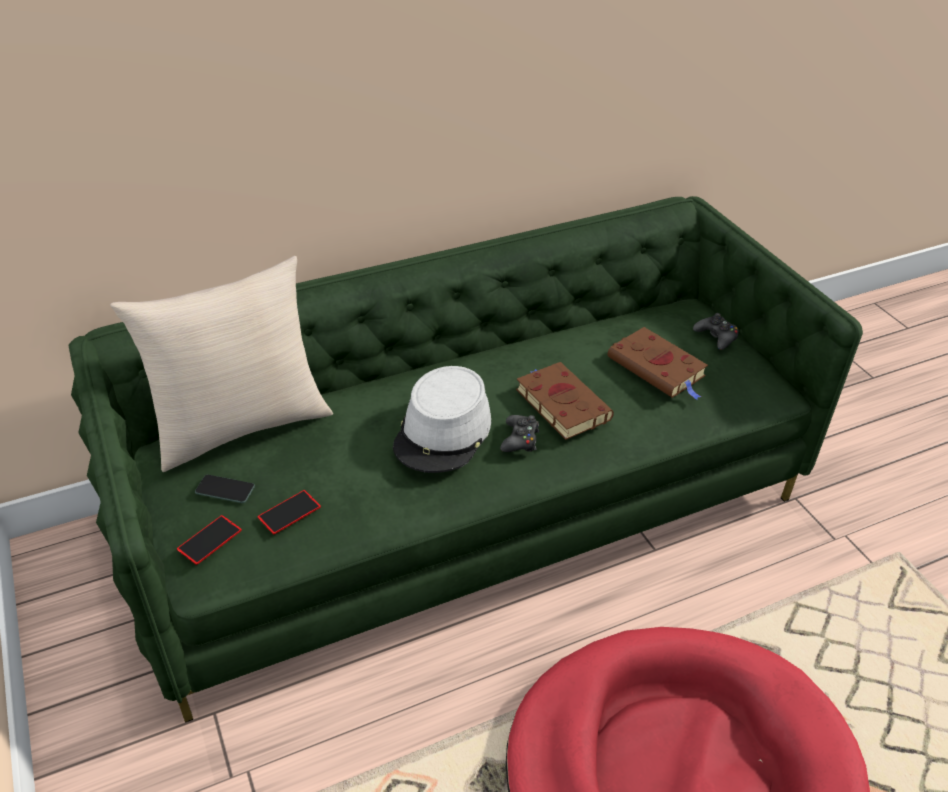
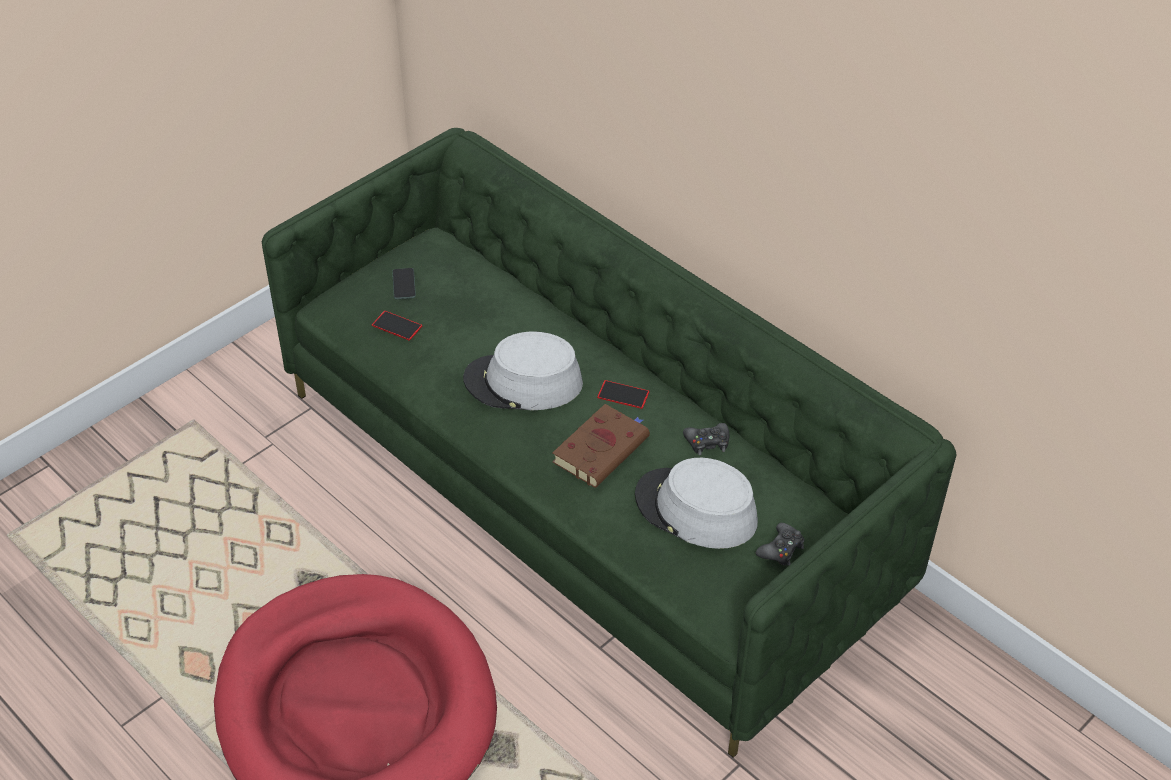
camera: 70 degrees right, 5 degrees up
(209, 539) = (354, 296): phone -> phone (623, 394)
(241, 426) = (475, 266): beige pillow -> none
(520, 439) = (541, 434): black game controller -> black game controller (707, 442)
(658, 368) = (695, 510): brown book -> grey hat

